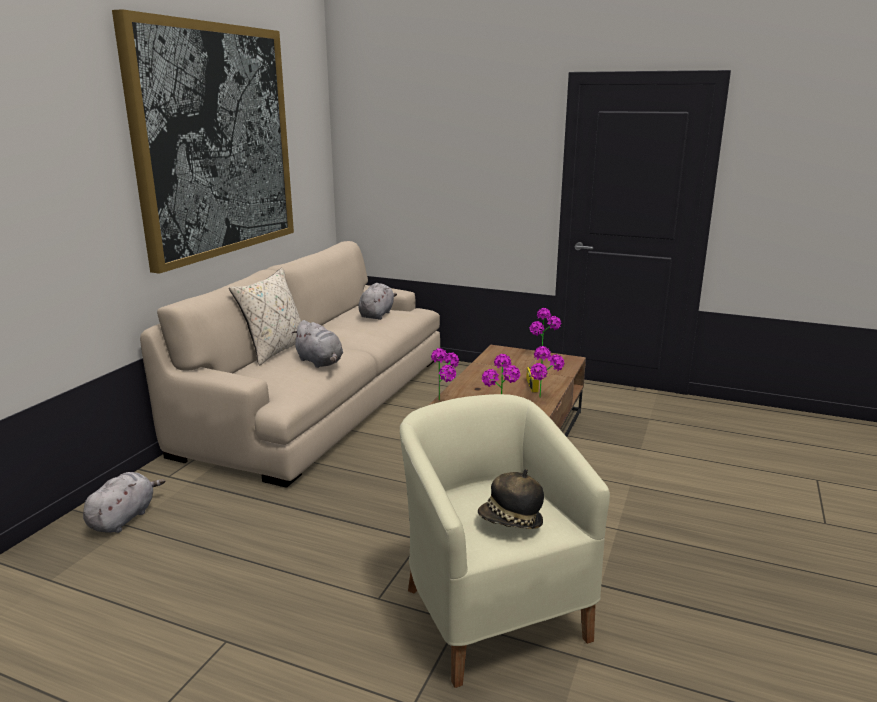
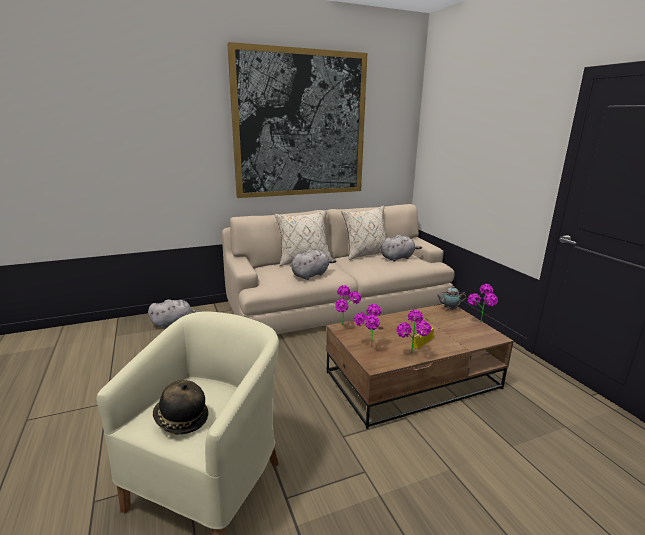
camera: 45 degrees right, 0 degrees up
(320, 362) = (311, 275): grey plush toy -> grey plush toy turned 135 degrees counterclockwise
(333, 321) = (365, 254): none -> beige pillow
(500, 350) = (449, 309): none -> teapot

